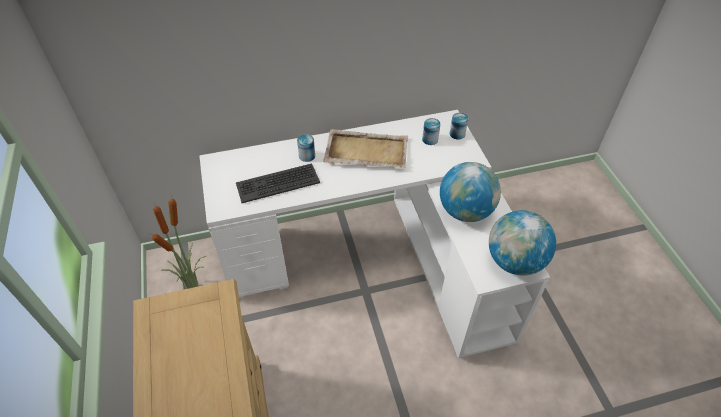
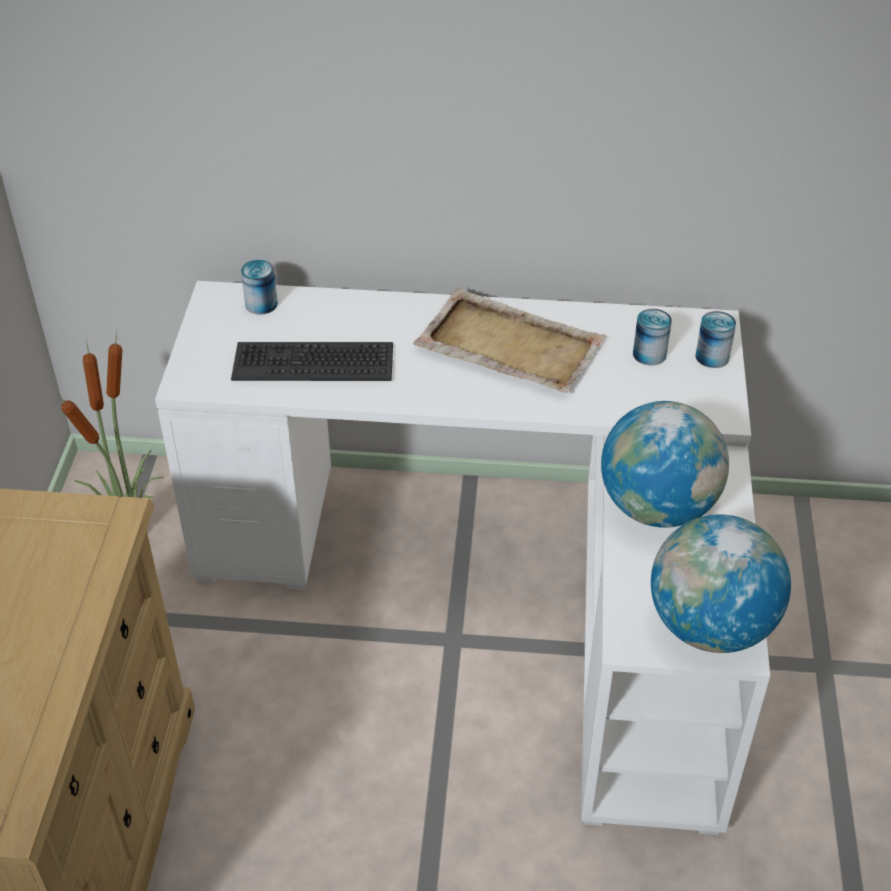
camera: 20 degrees right, 5 degrees down
(307, 156) = (391, 327): can -> can (261, 304)

